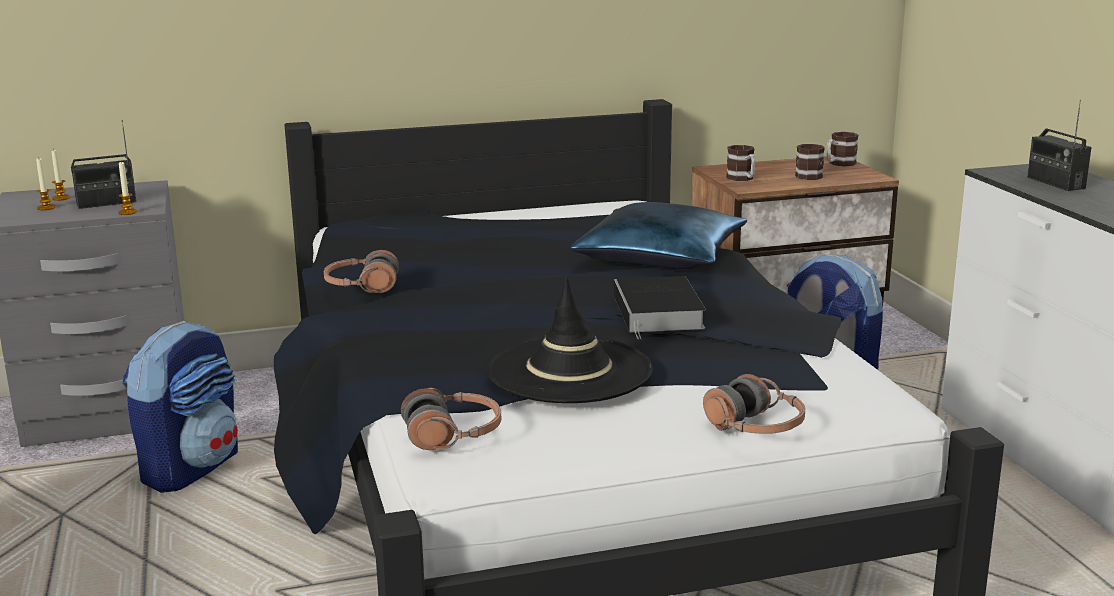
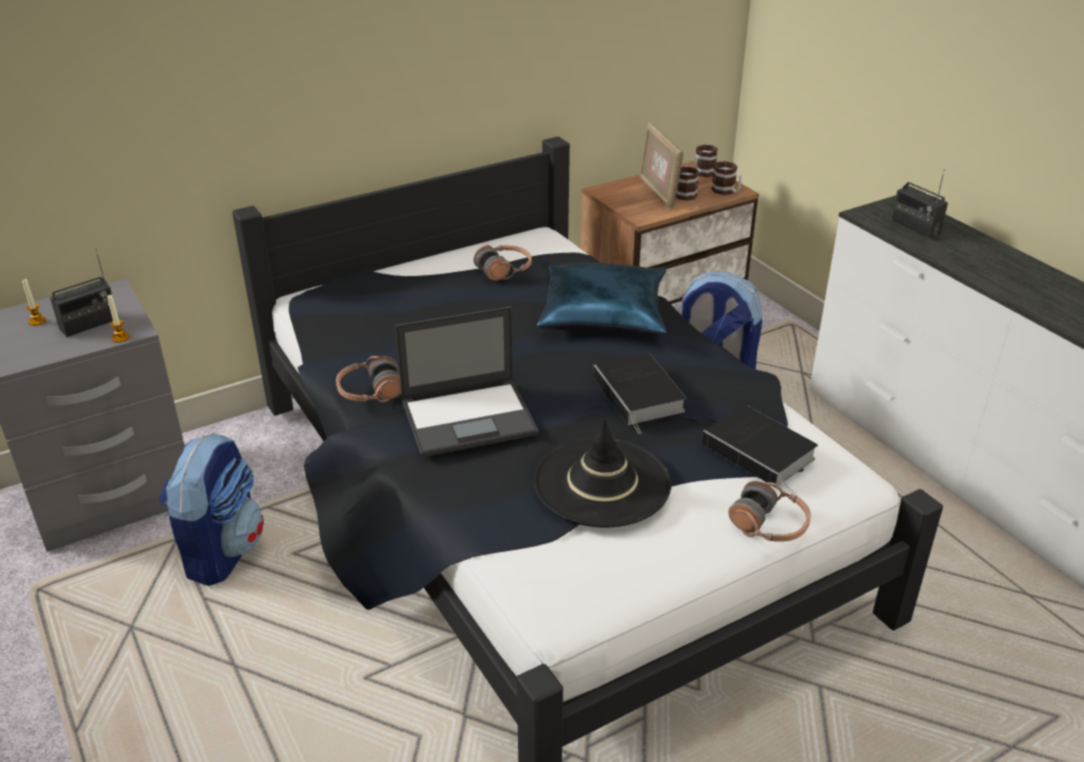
camera: 15 degrees left, 15 degrees up
(46, 208) = (32, 339): candle -> none
(453, 311) = (470, 417): none -> laptop
(453, 435) = (543, 576): headphones -> headphones (504, 270)
(742, 179) = (633, 204): mug -> mug (726, 191)
(777, 174) = (658, 193): none -> picture frame
(780, 368) = (761, 452): none -> book

